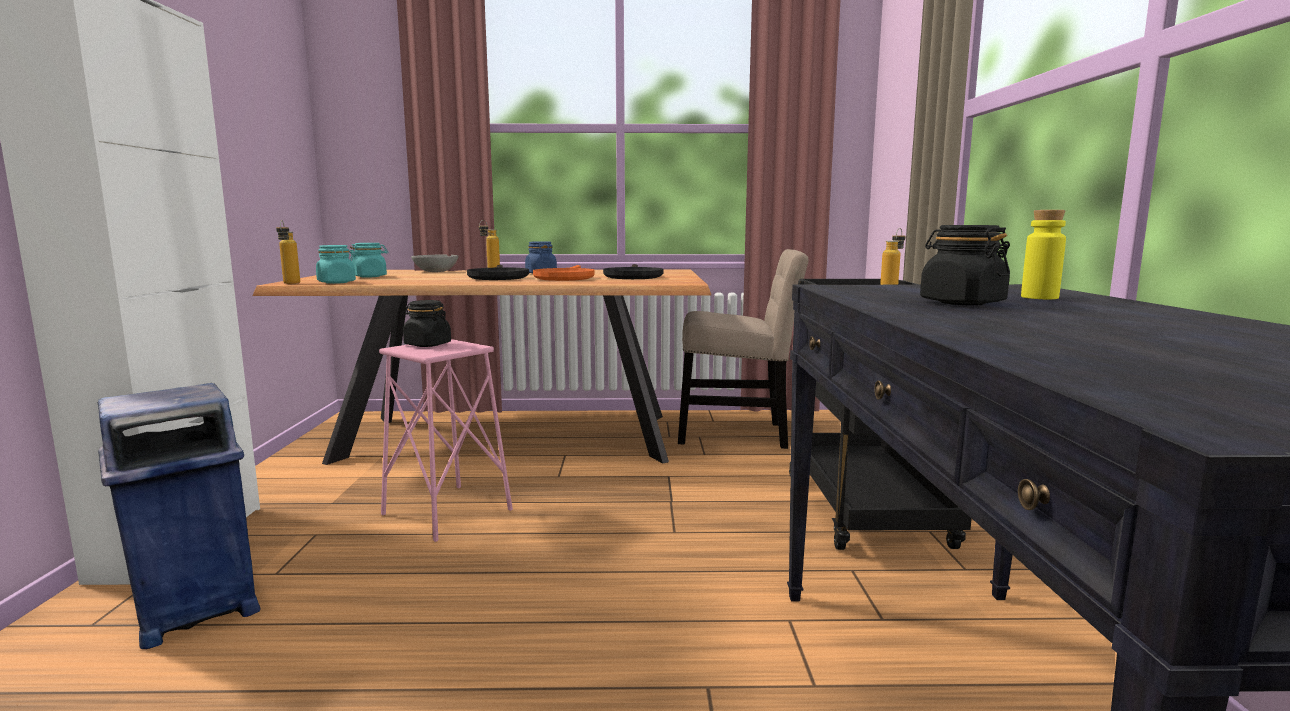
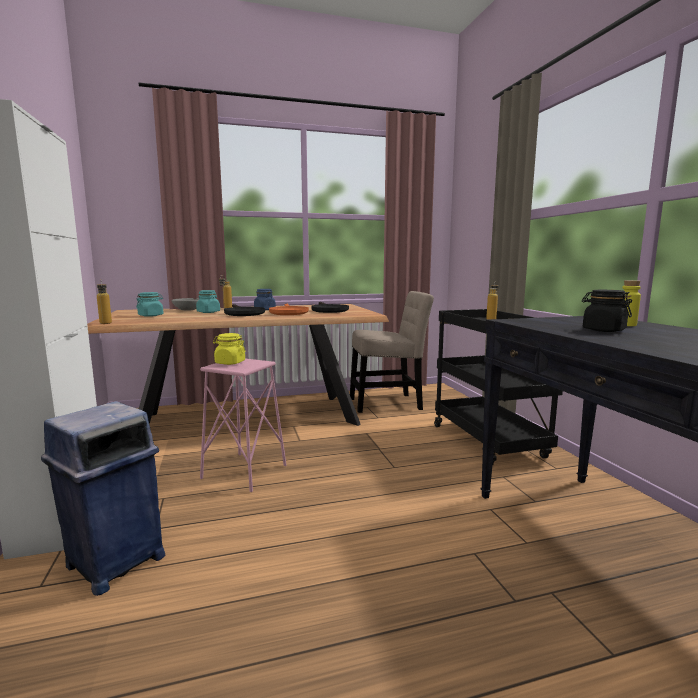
camera: 15 degrees left, 0 degrees up
(336, 282) = (139, 321): turquoise jar -> turquoise jar (208, 312)
(427, 344) = (230, 363): black jar -> yellow jar

